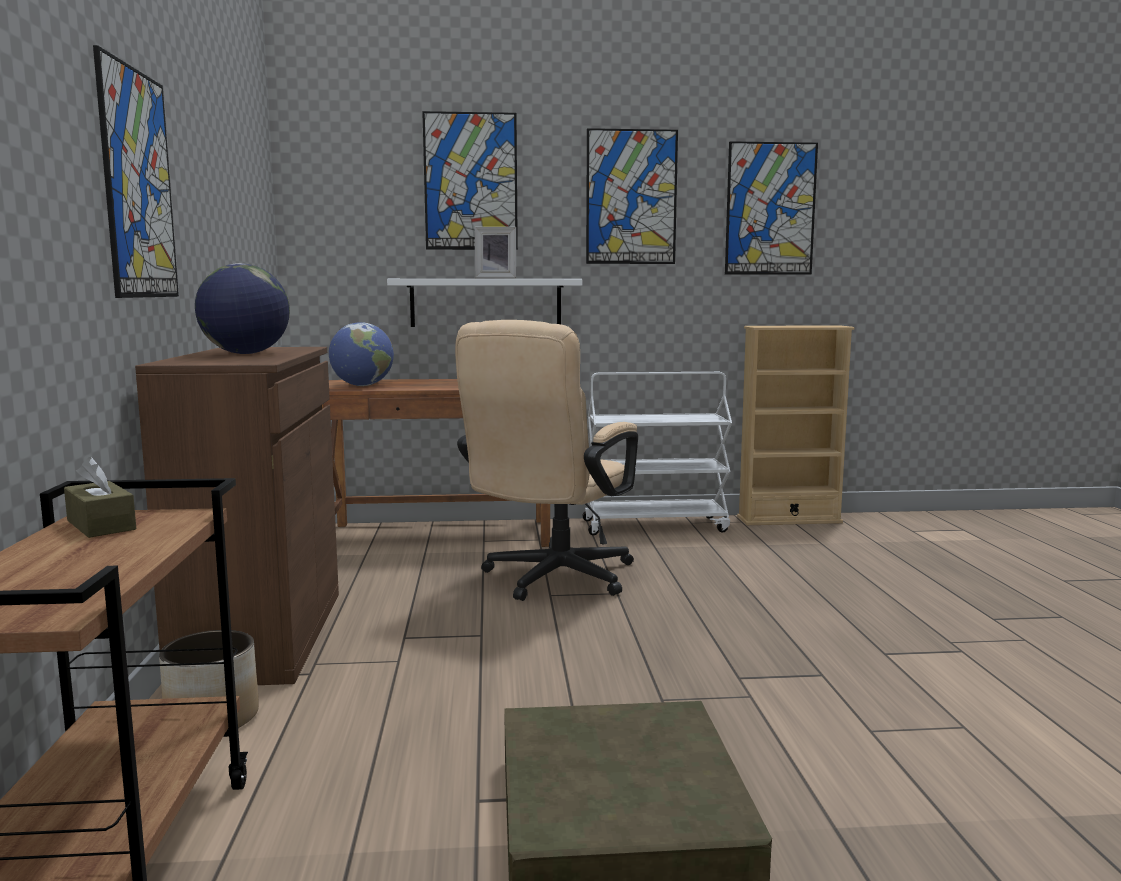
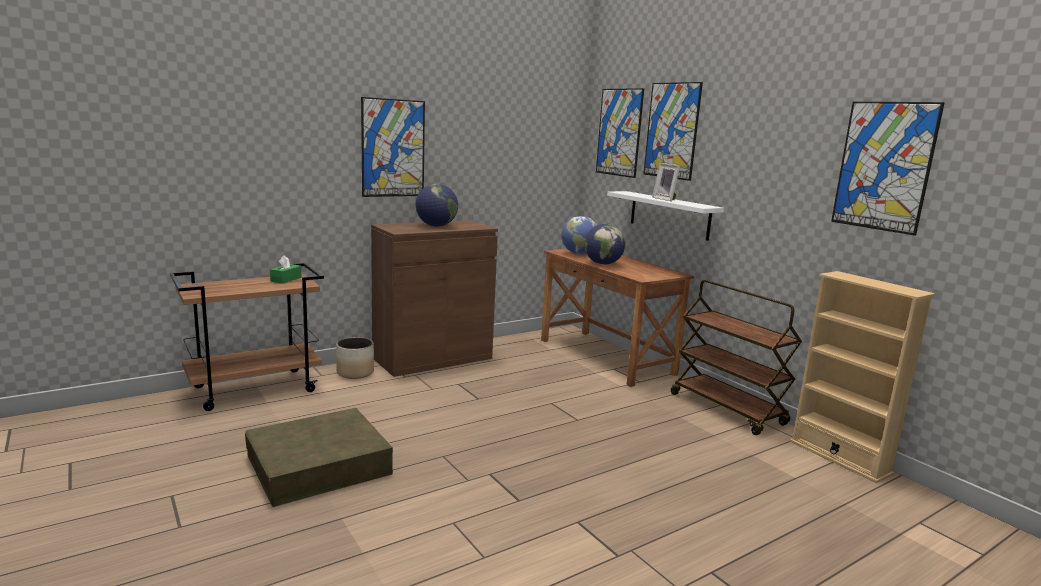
camera: 60 degrees right, 5 degrees up
(101, 525) = (286, 279): brown tissue box -> green tissue box
(439, 386) = (602, 264): none -> globe
(551, 580) = (574, 398): beige office chair -> none
(631, 197) = (768, 147): picture -> picture (619, 132)
(655, 525) = (727, 409): white cart -> brown cart

